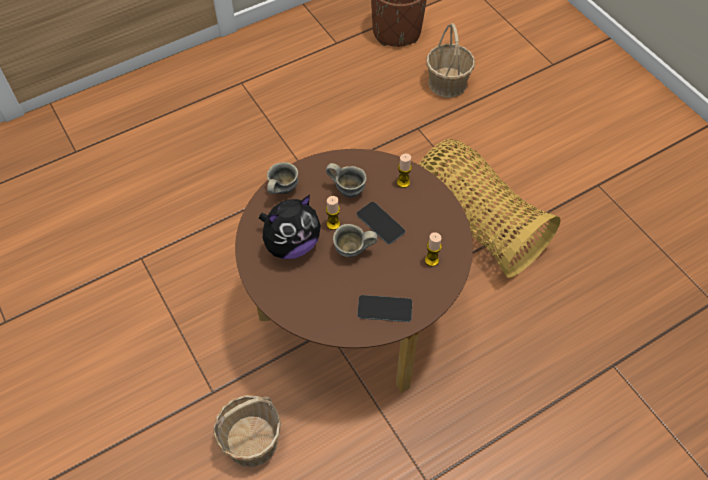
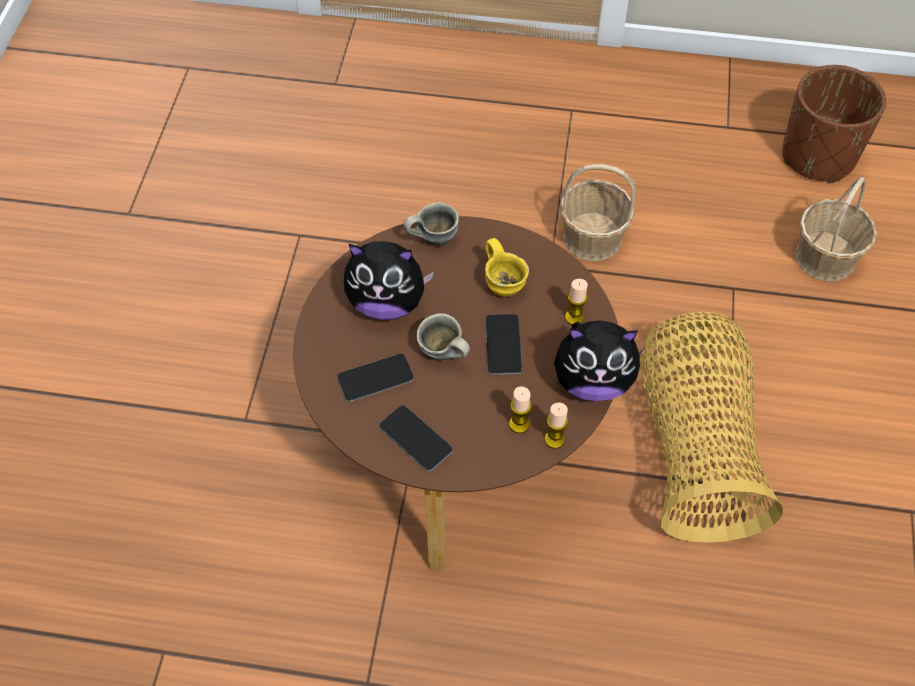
camera: 40 degrees right, 0 degrees up
(251, 441) = (236, 497): basket -> basket (592, 237)
(328, 292) = (375, 378): none -> phone
(333, 224) = (451, 311): candle -> candle (554, 439)
(348, 189) = (504, 284): grey mug -> yellow mug
(446, 210) = (592, 381): none -> plush toy

